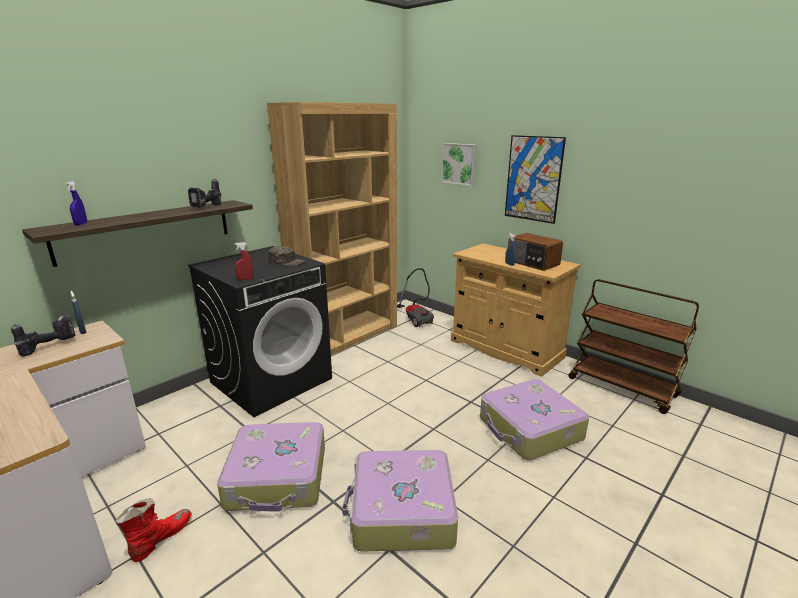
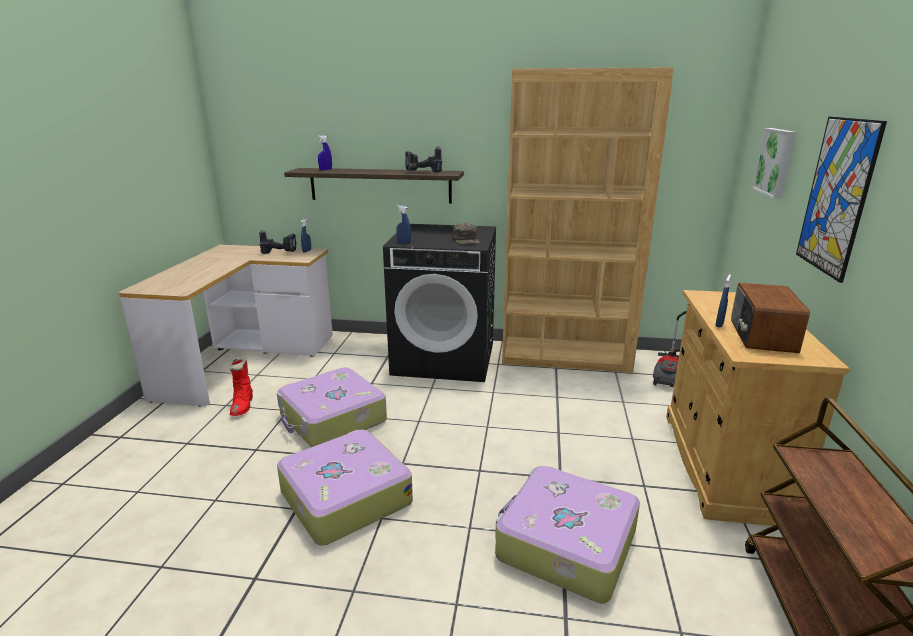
camera: 55 degrees right, 0 degrees up
(160, 538) = (243, 406): red boot -> red boot turned 90 degrees clockwise
(245, 279) = (404, 242): red spray bottle -> blue spray bottle

